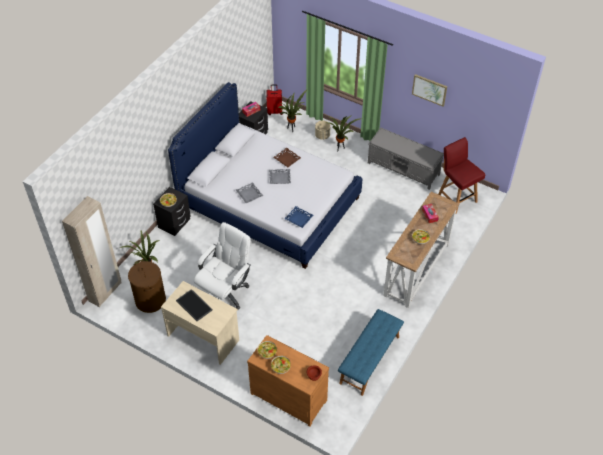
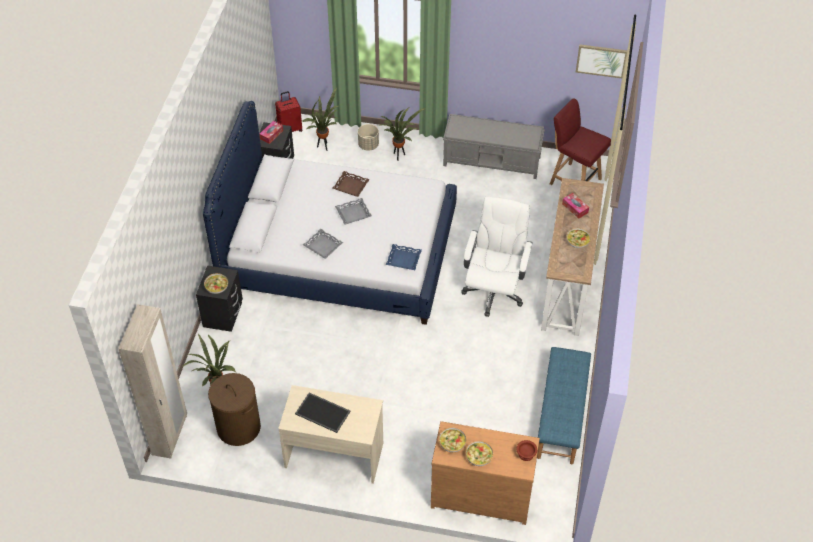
camera: 20 degrees left, 0 degrees up
(225, 292) = (336, 386): white office chair -> white office chair (493, 291)
(429, 89) = (513, 47): picture -> picture (601, 60)

